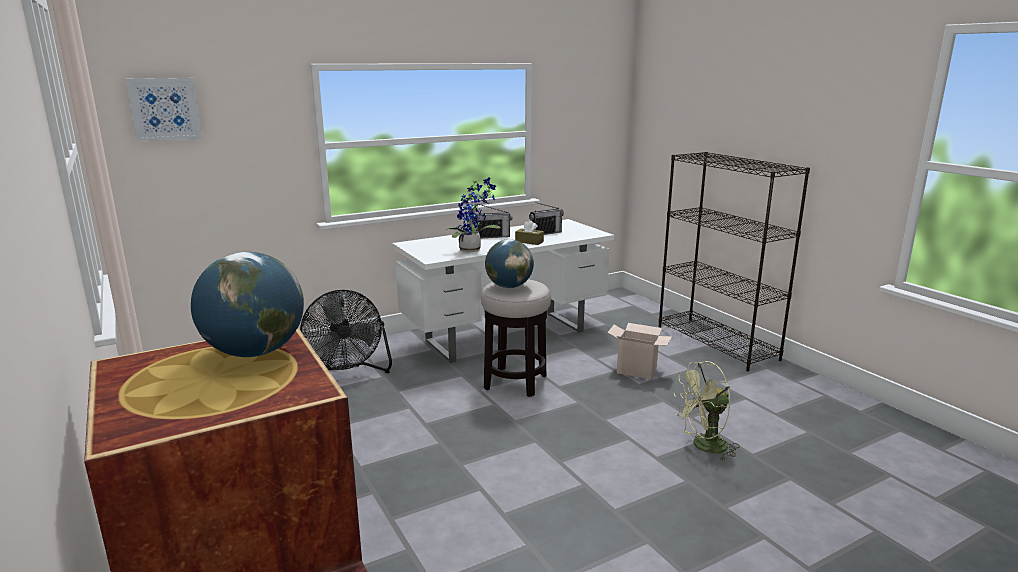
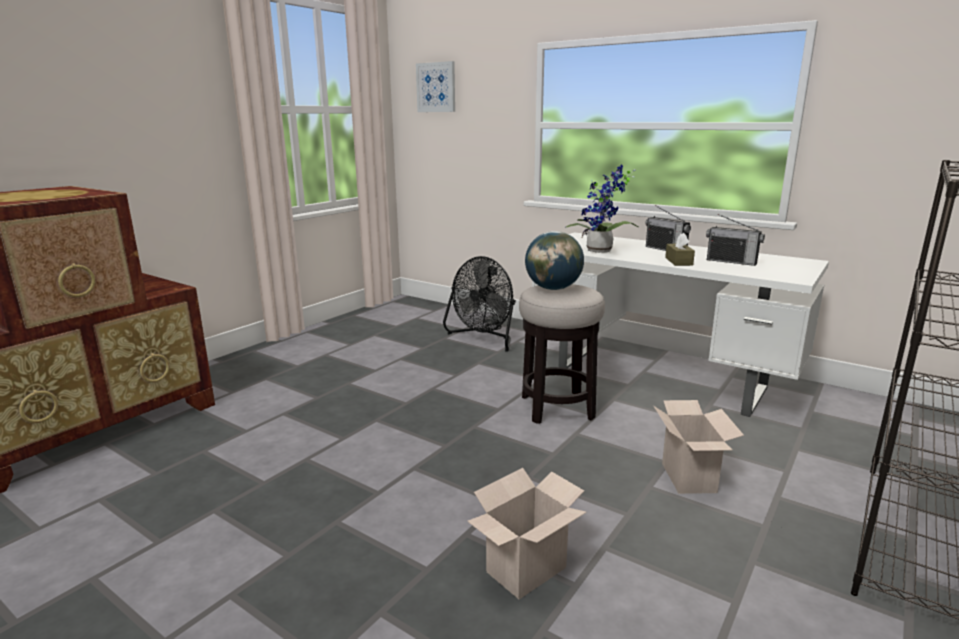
camera: 65 degrees right, 0 degrees up
(255, 352) = (68, 194): globe -> none
(703, 447) = (526, 572): green fan -> cardboard box

